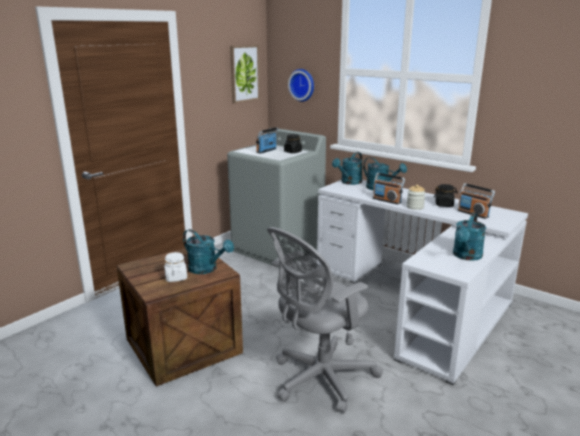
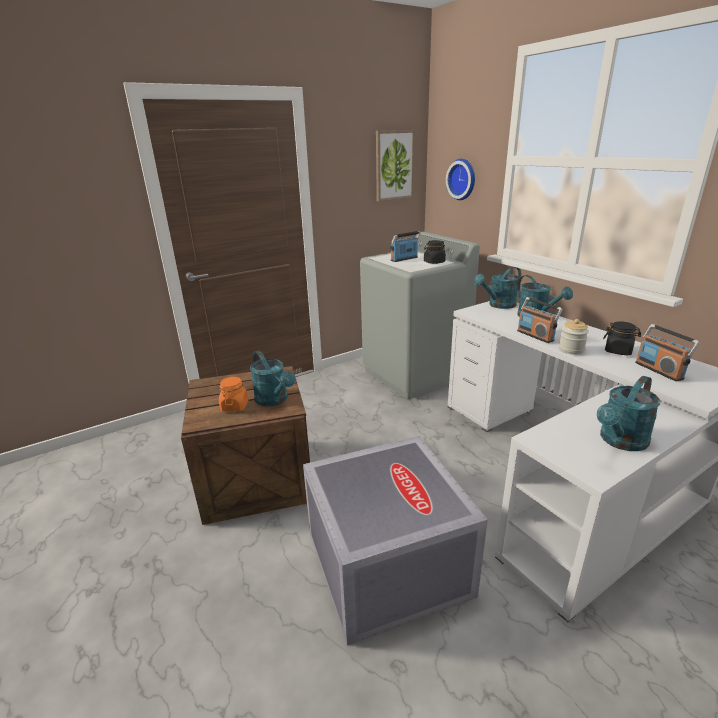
camera: 20 degrees right, 5 degrees up
(176, 277) = (235, 406): white jar -> orange jar
(319, 379) = (384, 562): grey office chair -> grey storage box

